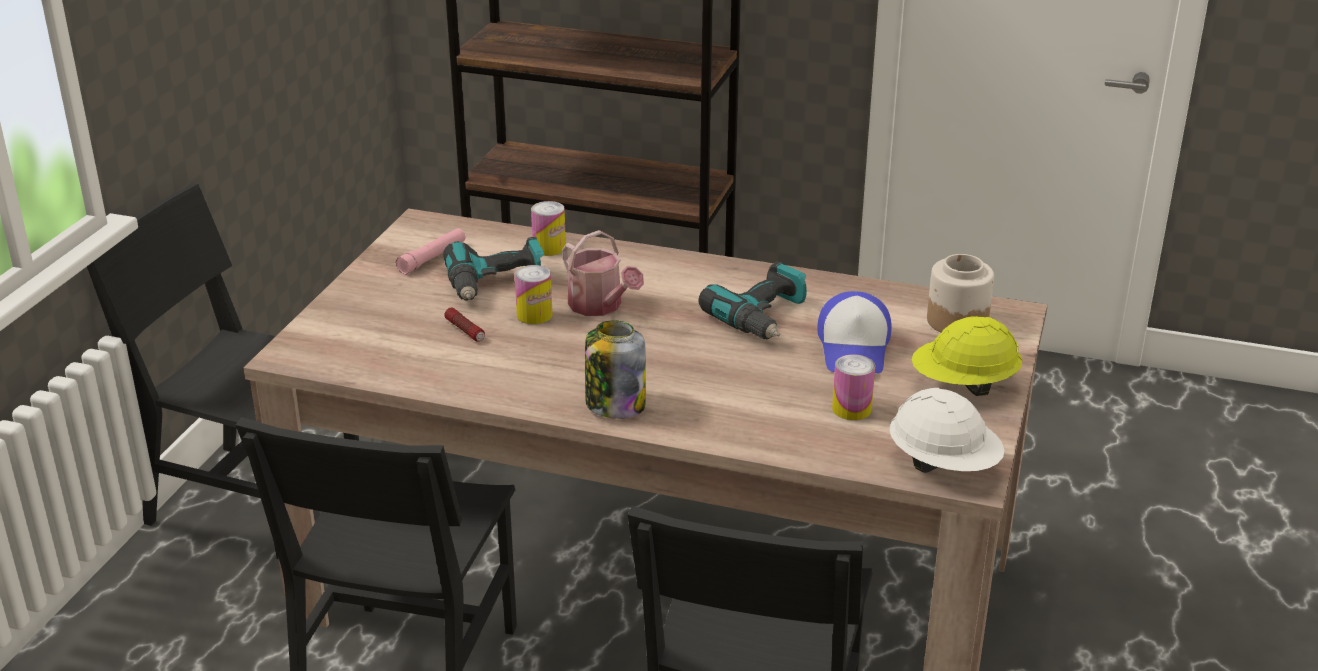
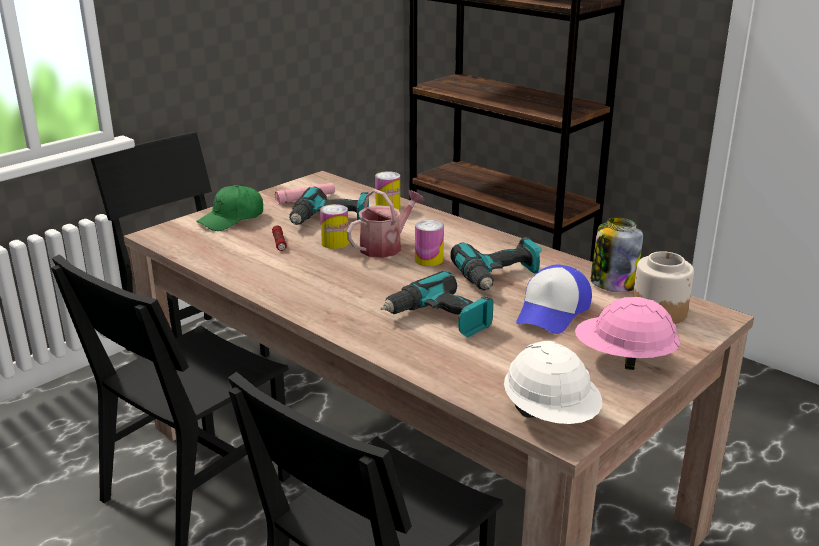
camera: 25 degrees right, 5 degrees down
(366, 309) = (232, 219): none -> green cap
(600, 306) = (385, 246): watering can -> watering can turned 120 degrees counterclockwise
(614, 404) = (329, 309): jar -> jar (612, 283)
(746, 386) = (439, 319): none -> power drill
(851, 409) = (509, 354): can -> can (429, 260)
(964, 385) = (623, 359): yellow hard hat -> pink hard hat

